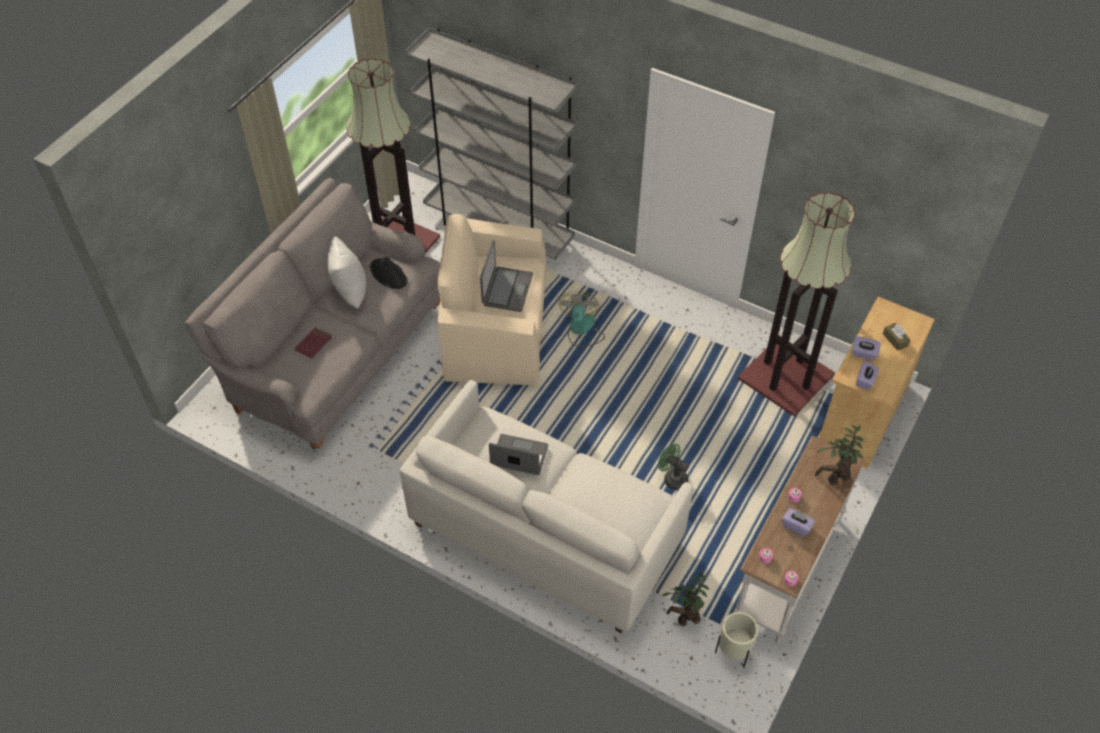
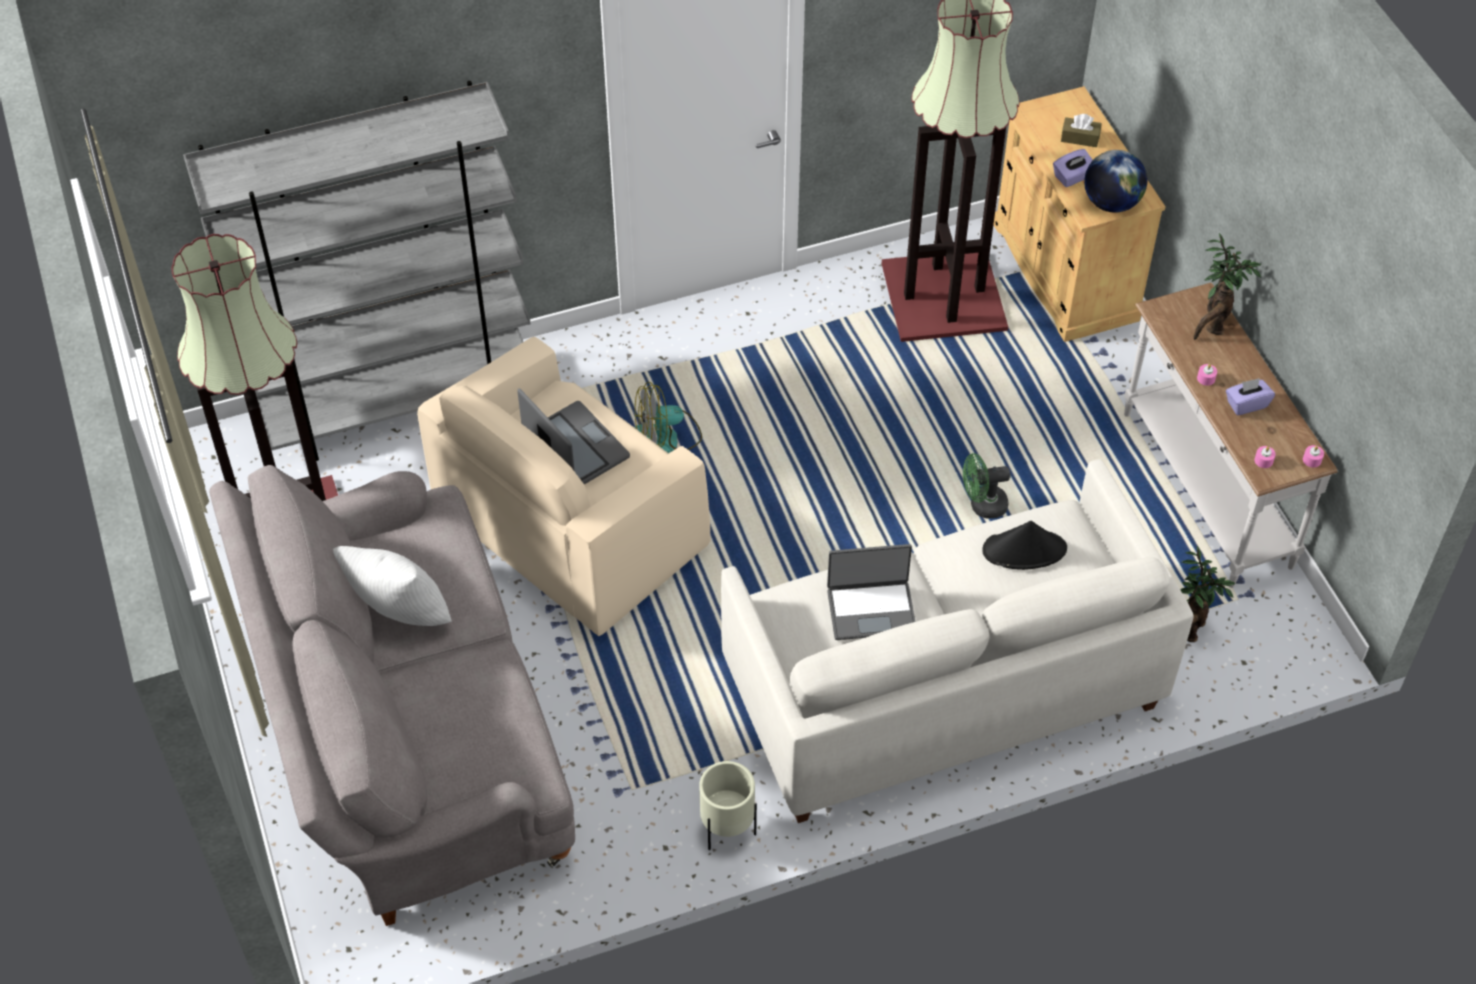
camera: 50 degrees left, 0 degrees up
(313, 344) = (451, 716): red book -> none
(389, 274) = (419, 551): black hat -> black hat (1024, 550)
(519, 457) = (871, 609): laptop -> laptop turned 150 degrees counterclockwise
(581, 330) = (666, 437): fan -> fan turned 60 degrees counterclockwise
(733, 652) = (1269, 618): beige planter -> beige planter (727, 830)
(865, 381) = (1111, 203): purple tissue box -> globe

